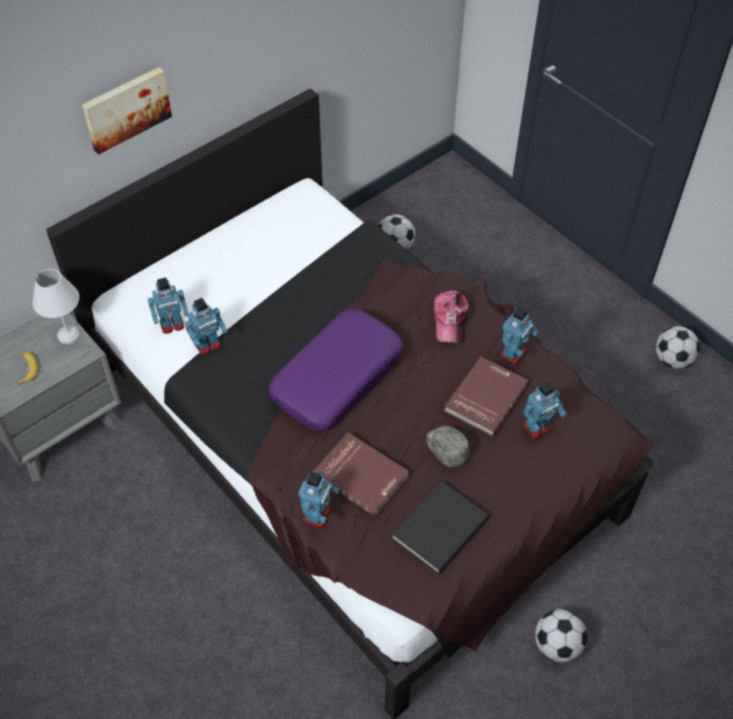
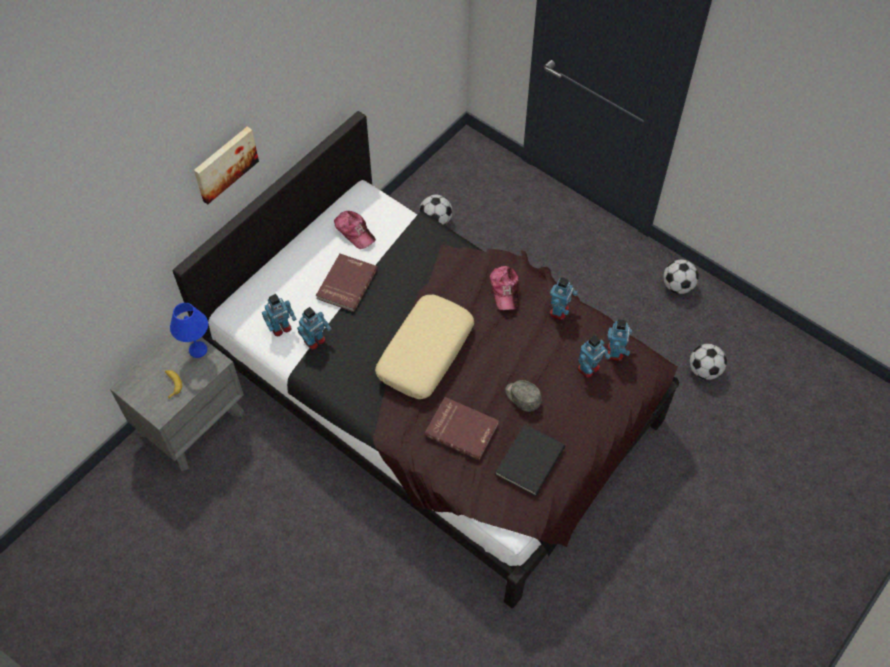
camera: 10 degrees left, 5 degrees up
(68, 336) = (198, 350): white table lamp -> blue table lamp
(285, 231) = (354, 232): none -> cap
(317, 515) = (435, 466): toy robot -> toy robot (615, 352)
(337, 377) = (425, 352): purple pillow -> beige pillow
(484, 397) = (544, 350): red book -> red book (346, 283)
(557, 645) = (625, 530): football -> football (704, 370)

